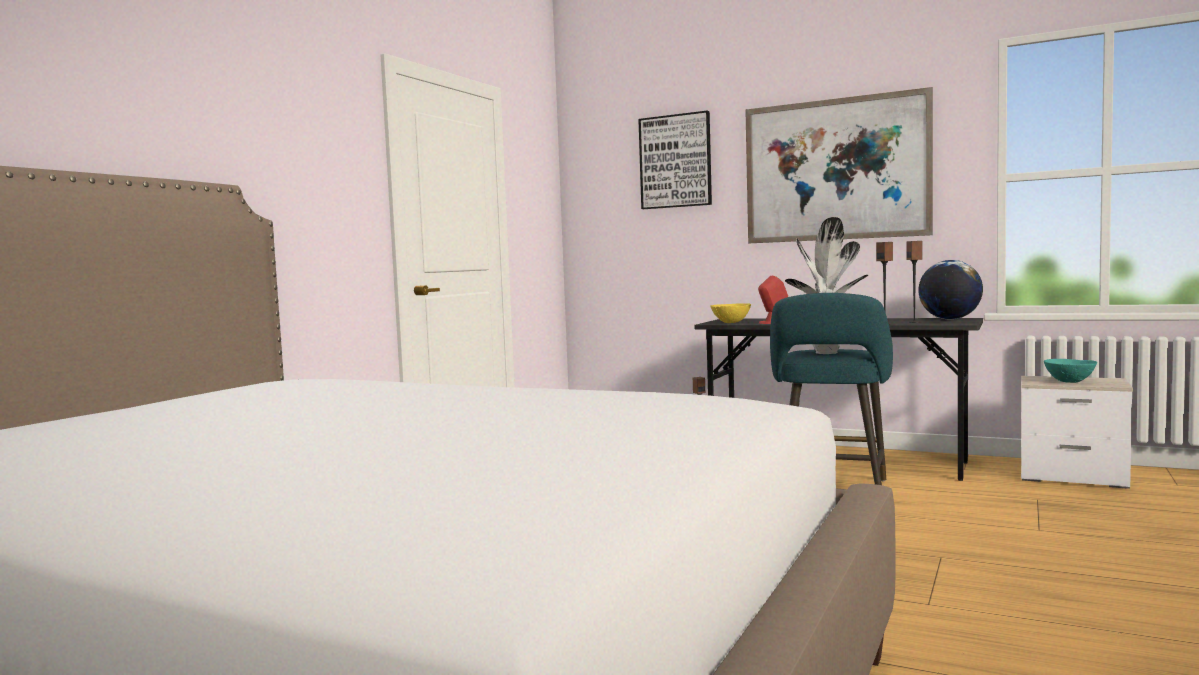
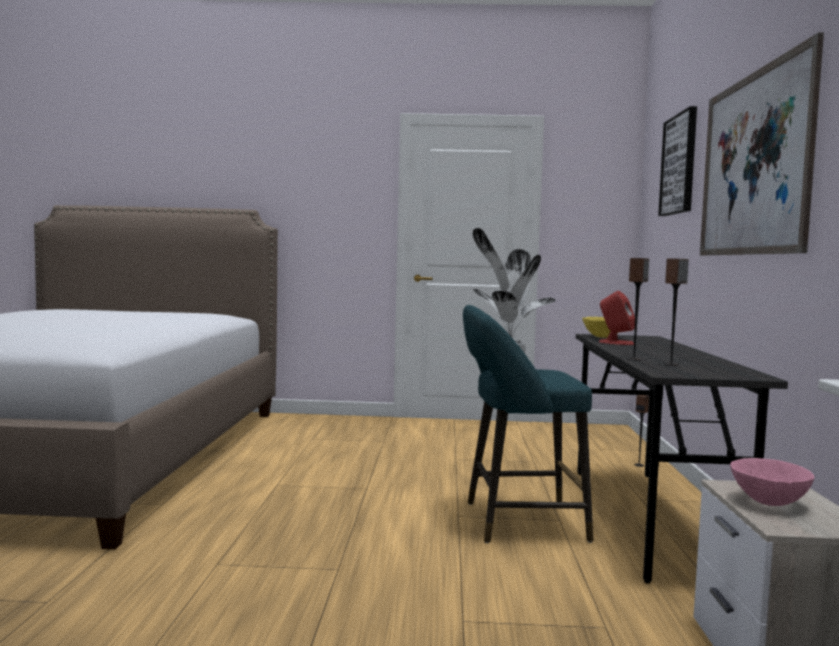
camera: 65 degrees right, 0 degrees up
(950, 319) = (735, 373): globe -> none
(1069, 382) = (767, 502): turquoise bowl -> pink bowl

